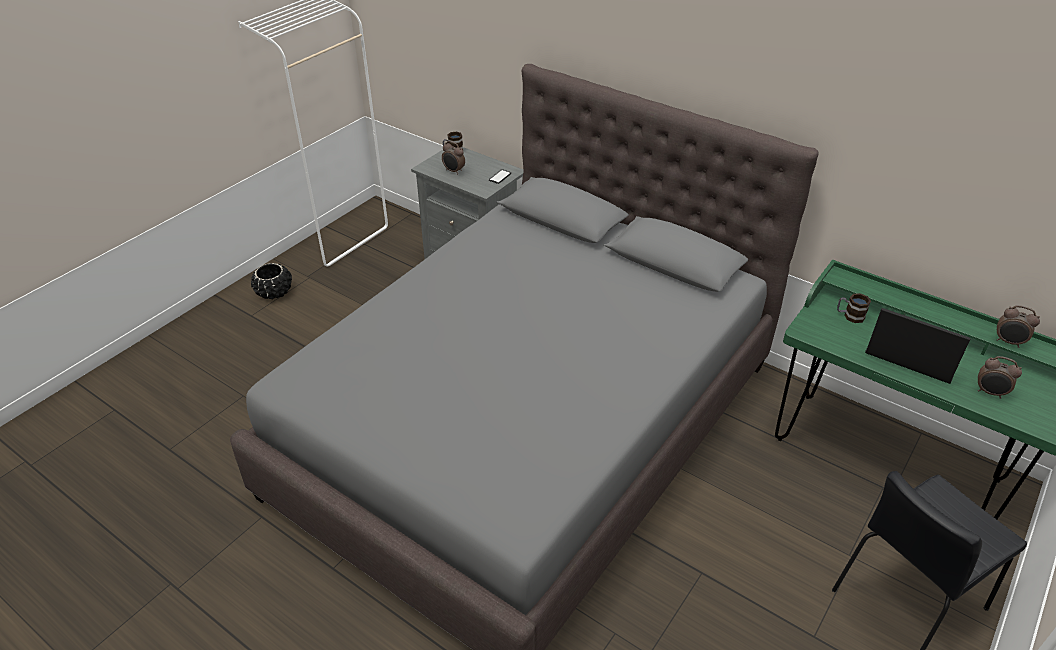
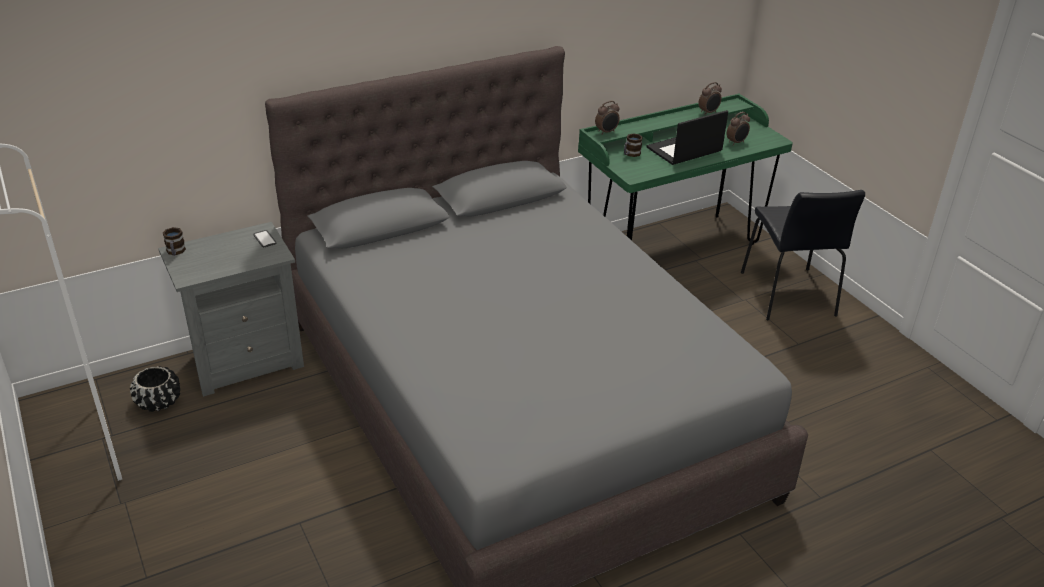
camera: 65 degrees left, 5 degrees down
(274, 292) = (120, 543): black planter -> black planter (159, 401)
(453, 171) = (218, 263): alarm clock -> alarm clock (606, 132)

